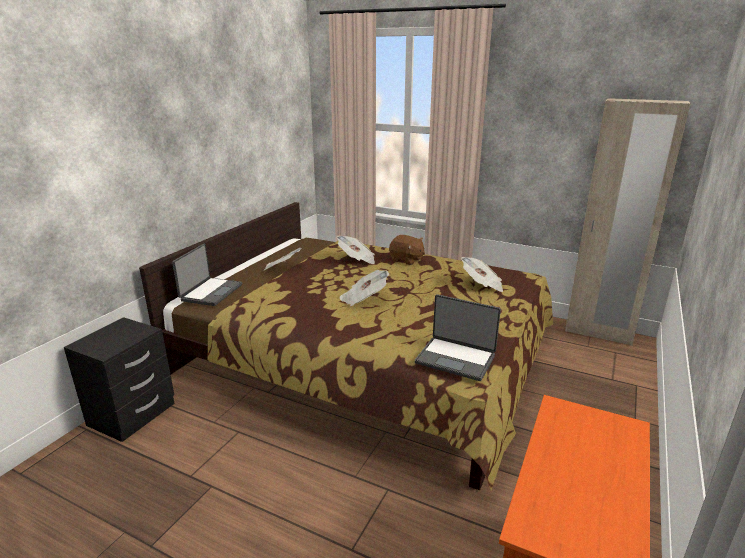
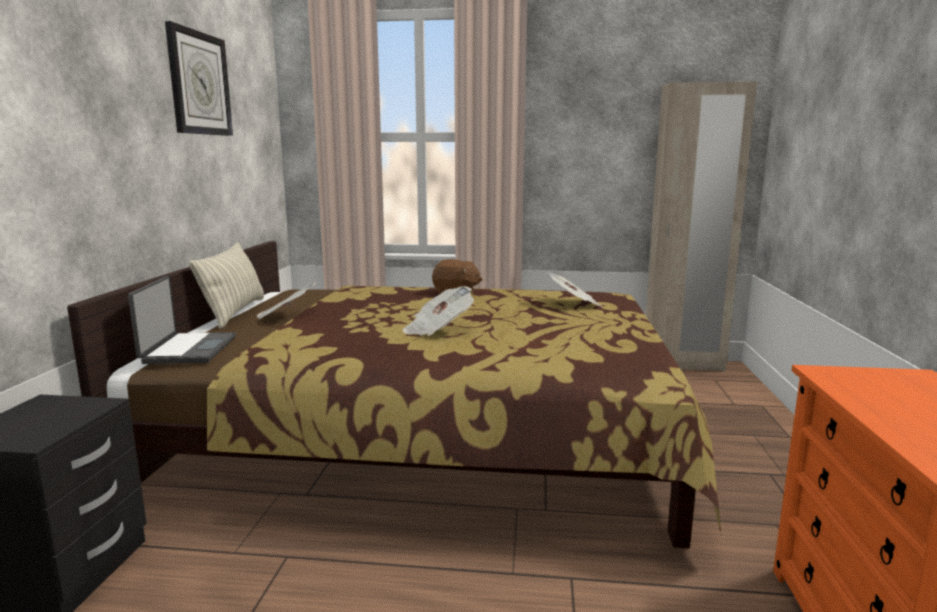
camera: 20 degrees left, 10 degrees down
(238, 104) = (199, 83): none -> wall clock
(256, 259) = (234, 312): none -> pillow
(357, 260) = (390, 298): newspaper -> none
(456, 358) = (620, 367): laptop -> none

